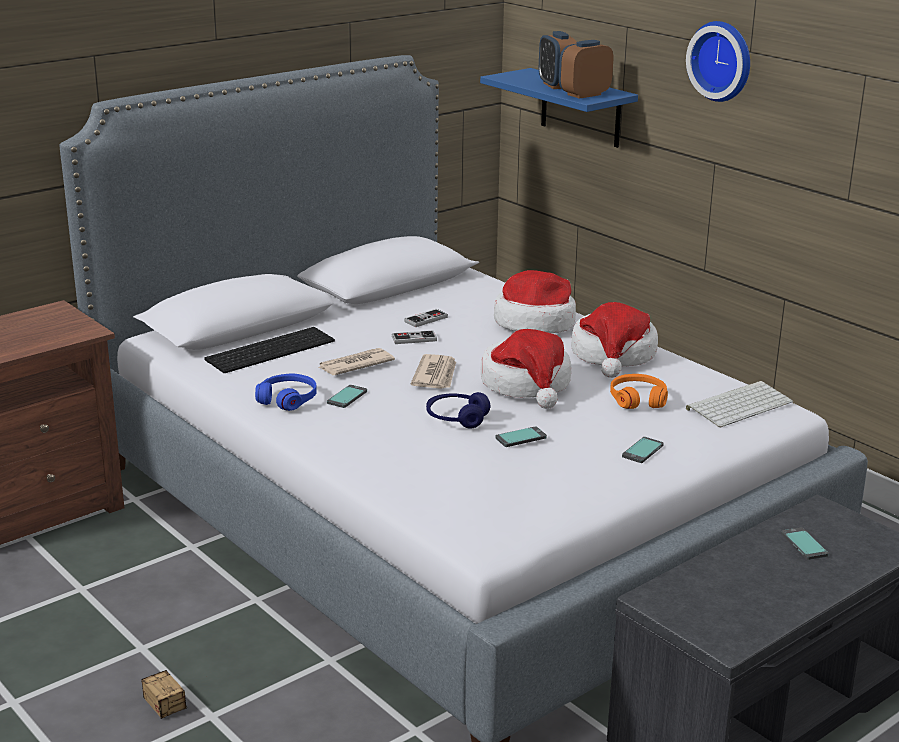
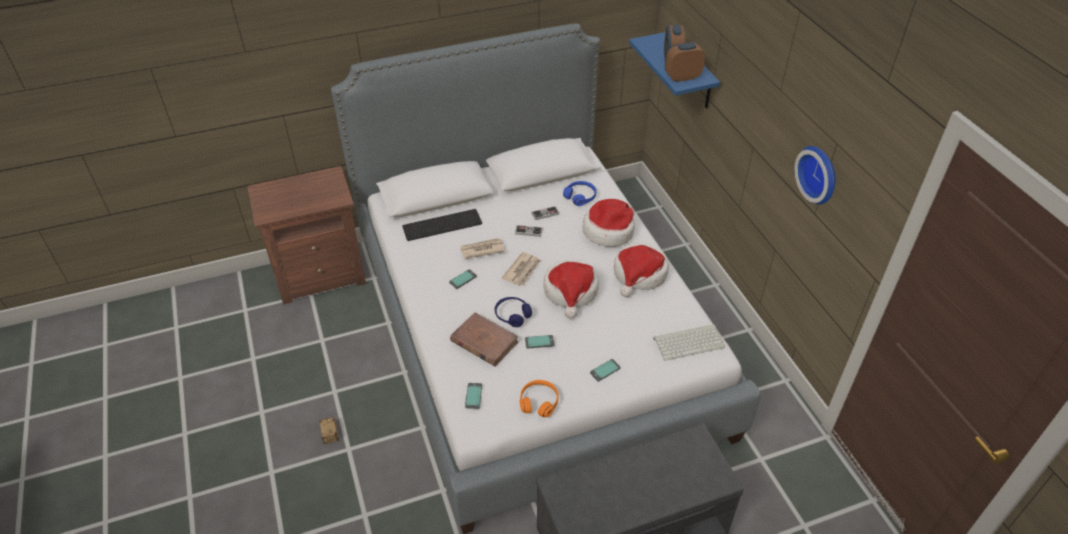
camera: 20 degrees right, 20 degrees up
(287, 399) = (430, 273): blue headphones -> blue headphones (580, 196)
(433, 450) = (484, 341): none -> brown book
(638, 399) = (630, 321): orange headphones -> orange headphones (539, 402)
(723, 60) = (764, 88): wall clock -> wall clock (819, 174)
(804, 544) = (667, 465): phone -> phone (473, 396)

